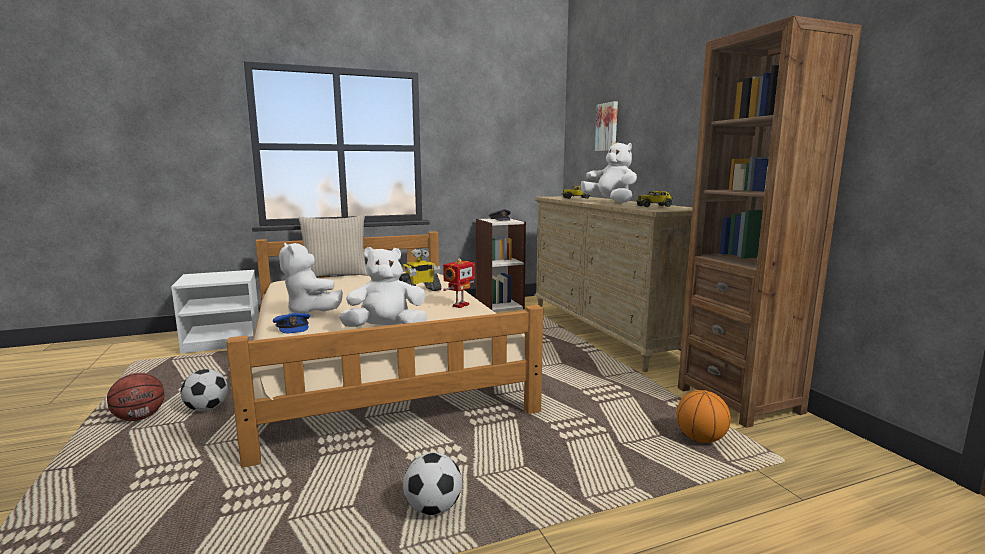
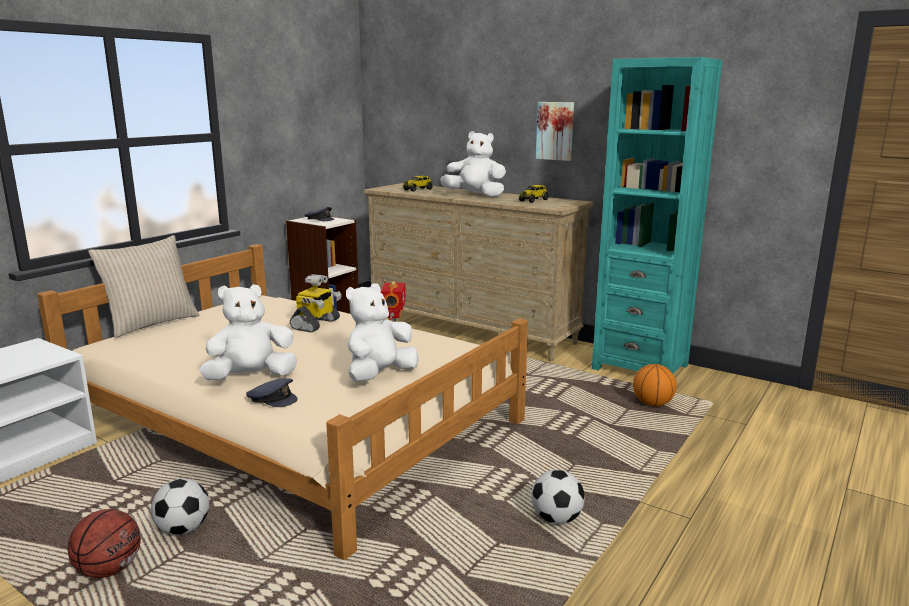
camera: 35 degrees left, 5 degrees up
(293, 327) = (273, 399): blue cap -> grey cap
(311, 312) = (251, 377): white plush toy -> white plush toy turned 135 degrees clockwise
(607, 127) = (437, 108): picture -> picture (555, 131)
(738, 400) = (640, 367): brown bookcase -> turquoise bookcase

